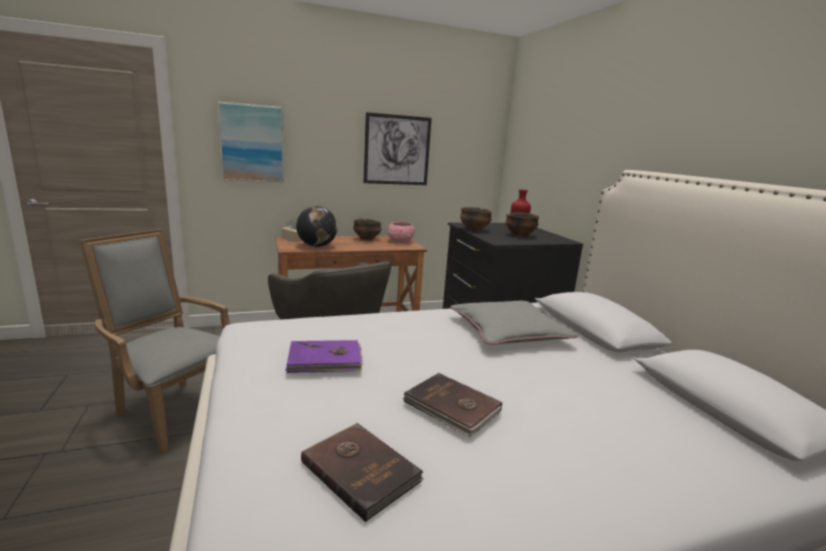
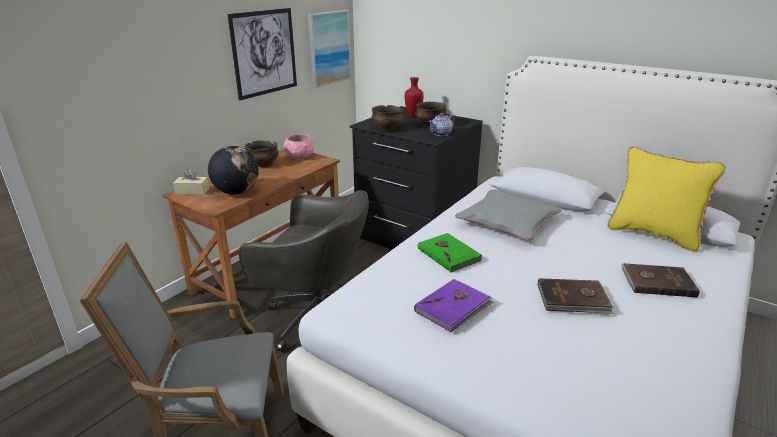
camera: 35 degrees left, 10 degrees up
(252, 143) = (107, 83): picture -> picture (328, 47)
(361, 470) = (600, 367): brown book -> brown book (657, 282)
(402, 330) = (449, 254): none -> green book
(515, 241) = (441, 134): none -> teapot
(683, 404) = (653, 234): none -> yellow pillow

